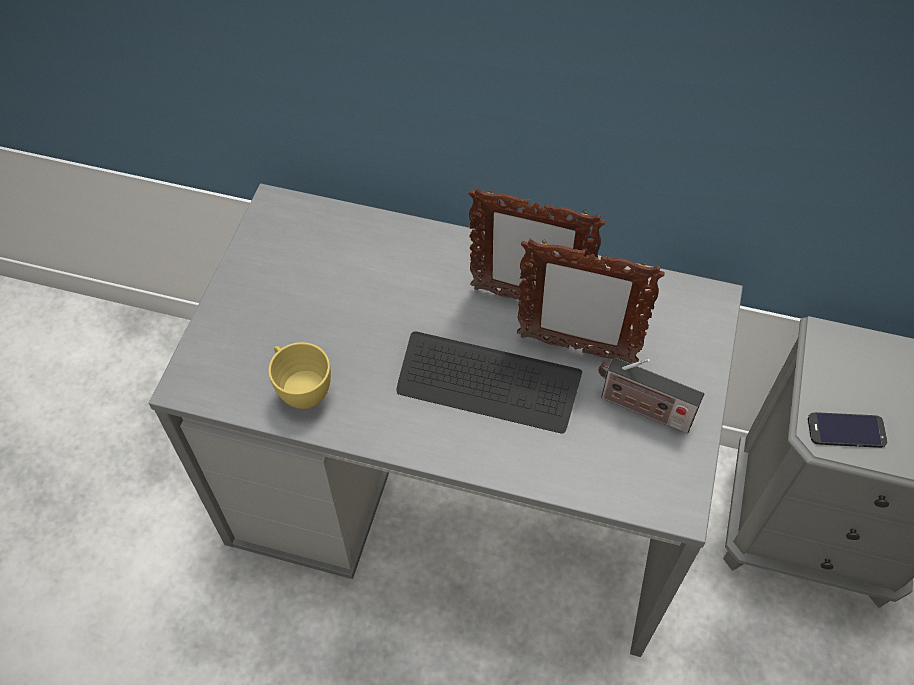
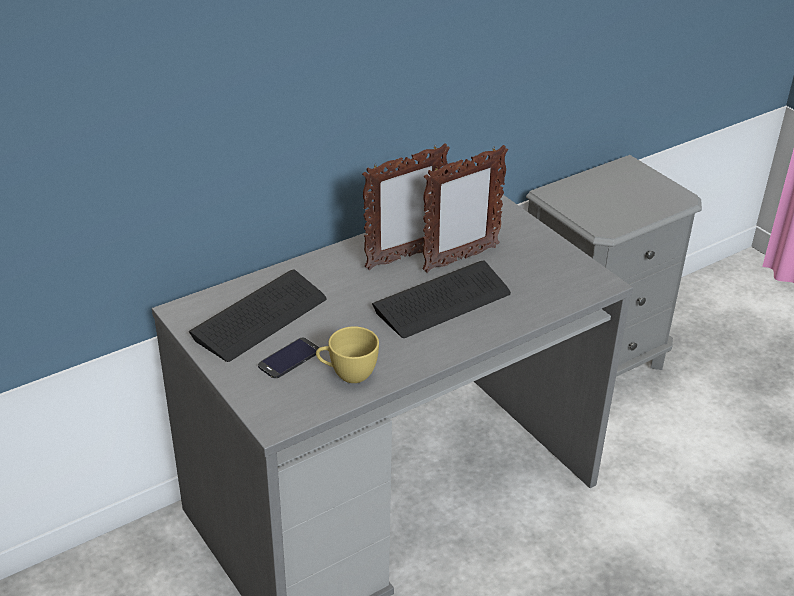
camera: 50 degrees left, 20 degrees down
(319, 264) = (260, 318): none -> keyboard
(641, 408) = (528, 260): radio -> none
(846, 430) = (611, 220): phone -> phone (289, 358)

